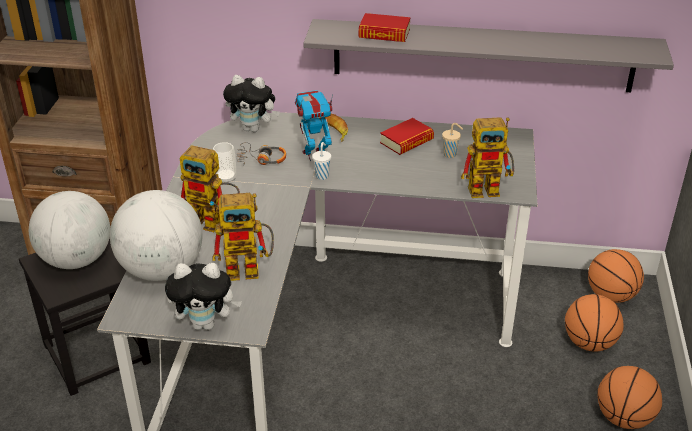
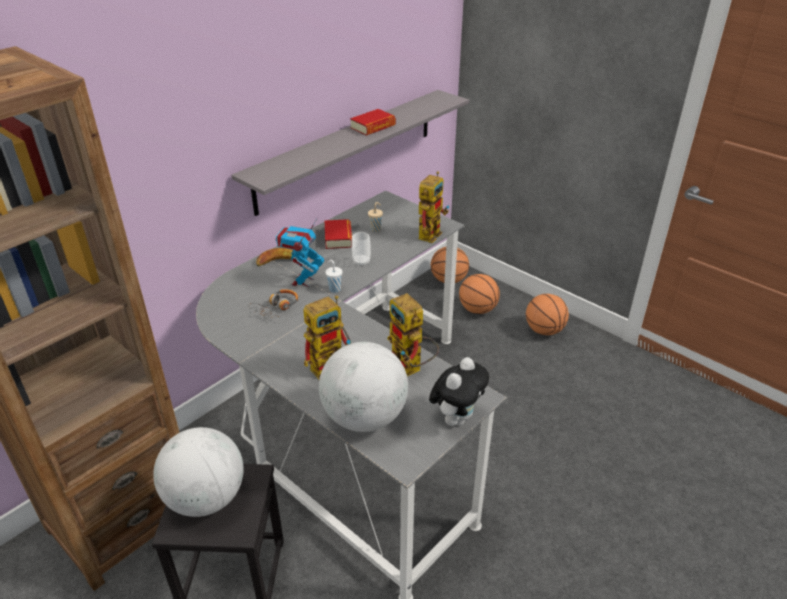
camera: 55 degrees left, 0 degrees up
(226, 178) = (279, 335): cup -> cup (361, 262)
(250, 269) = (411, 369): toy robot -> toy robot turned 120 degrees clockwise
(253, 129) = (228, 295): plush toy -> none
(384, 33) = (300, 158): book -> book (373, 127)

